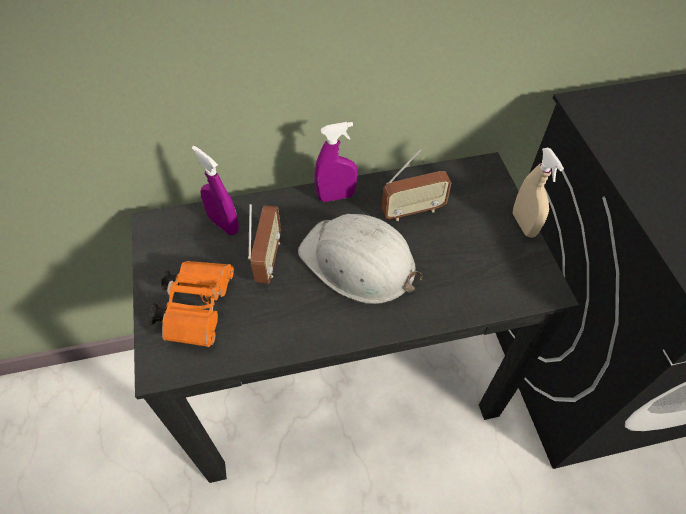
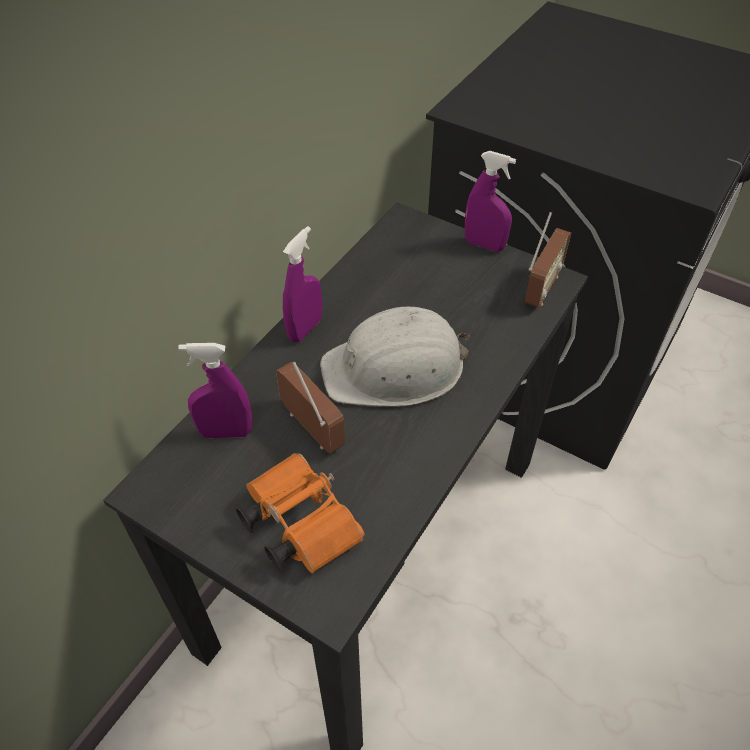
camera: 45 degrees left, 5 degrees down
(412, 211) = (387, 294): radio -> radio (542, 288)
(524, 224) = (484, 245): beige spray bottle -> purple spray bottle

